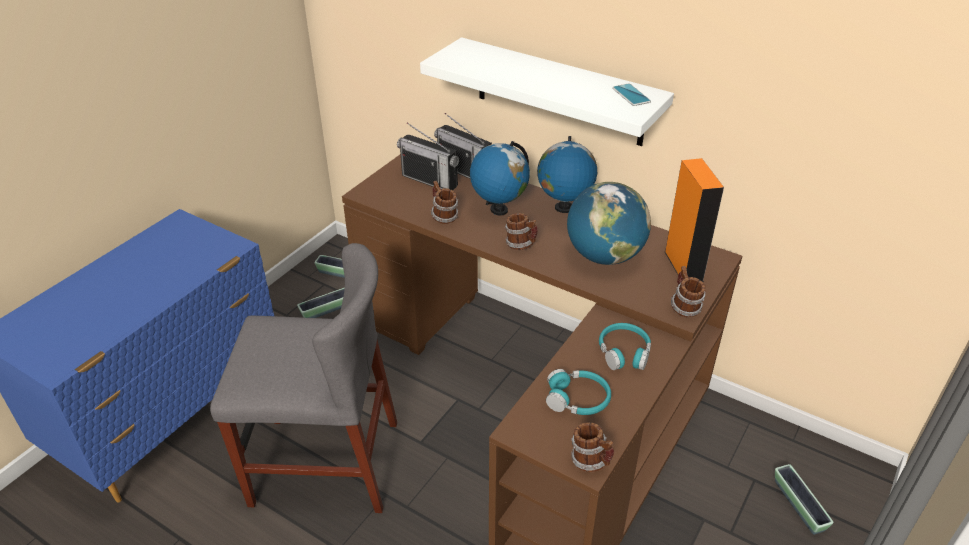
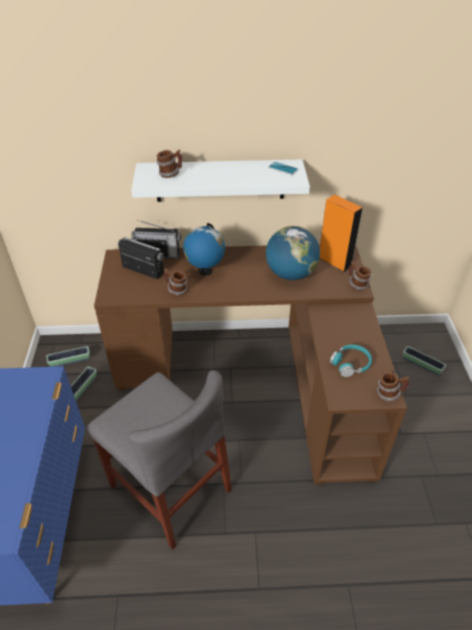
camera: 35 degrees left, 5 degrees up
(325, 463) = (170, 487): grey chair -> grey chair turned 75 degrees clockwise
(430, 180) = (143, 270): radio -> radio turned 150 degrees counterclockwise
(521, 245) = (240, 288): mug -> mug (170, 174)
(564, 208) = (241, 254): globe -> none
(624, 352) = (347, 325): turquoise headphones -> none

